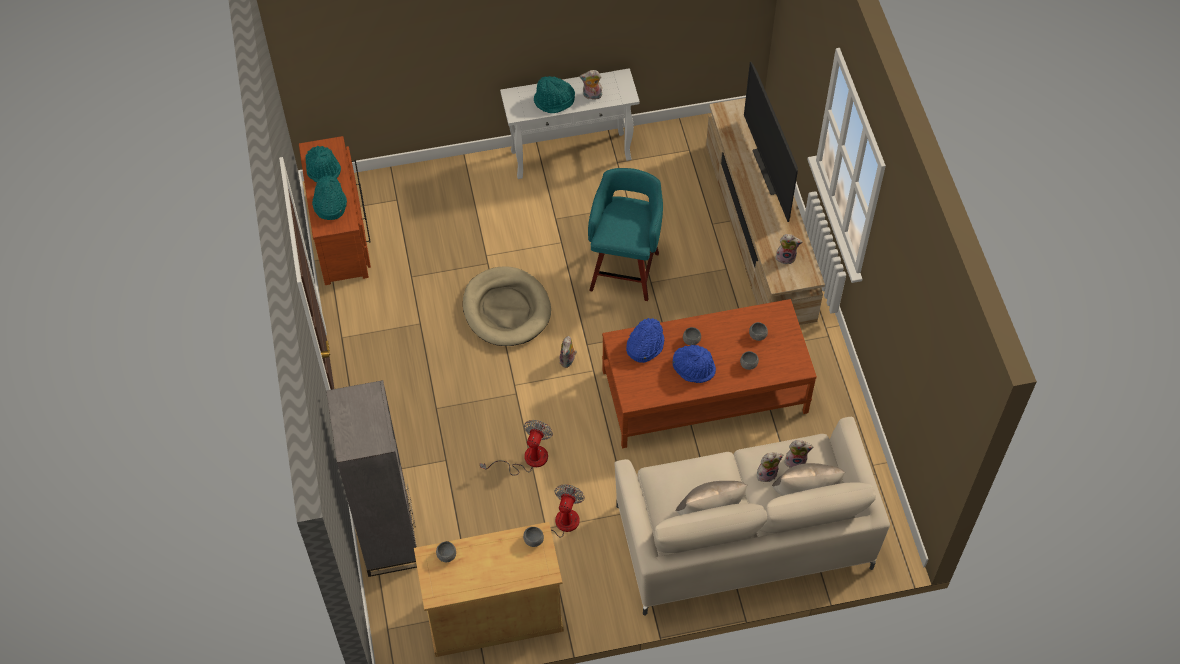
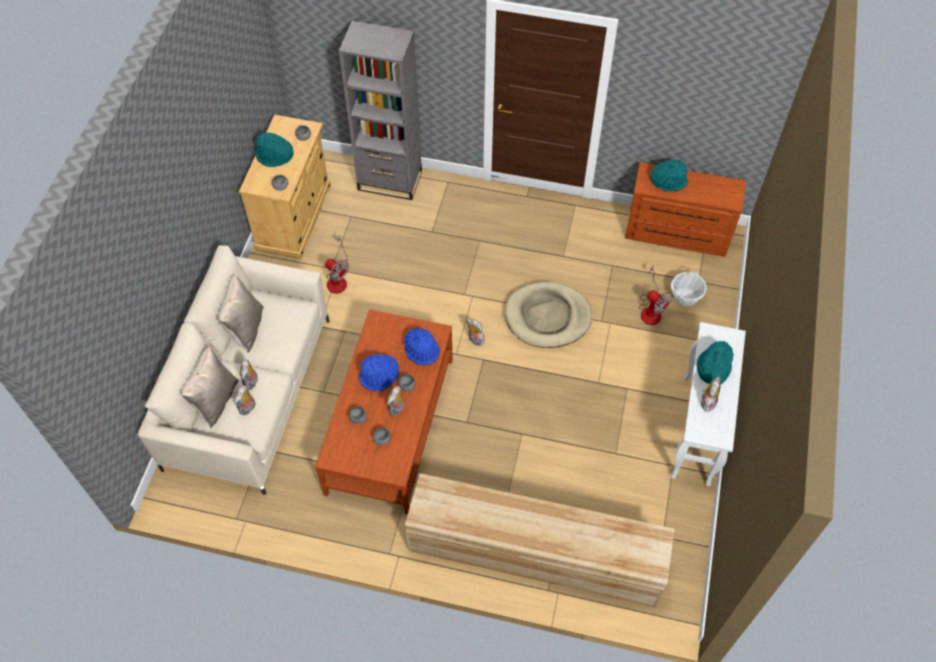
camera: 115 degrees right, 0 degrees up
(323, 169) = (709, 187): turquoise hat -> turquoise hat (275, 156)
(422, 205) = (685, 297): none -> basket
(527, 459) = (402, 280): fan -> fan (650, 310)
(625, 269) = (545, 419): turquoise stool -> none
(766, 171) = (562, 540): television -> none
(786, 257) = (452, 506): plush toy -> plush toy (397, 409)

